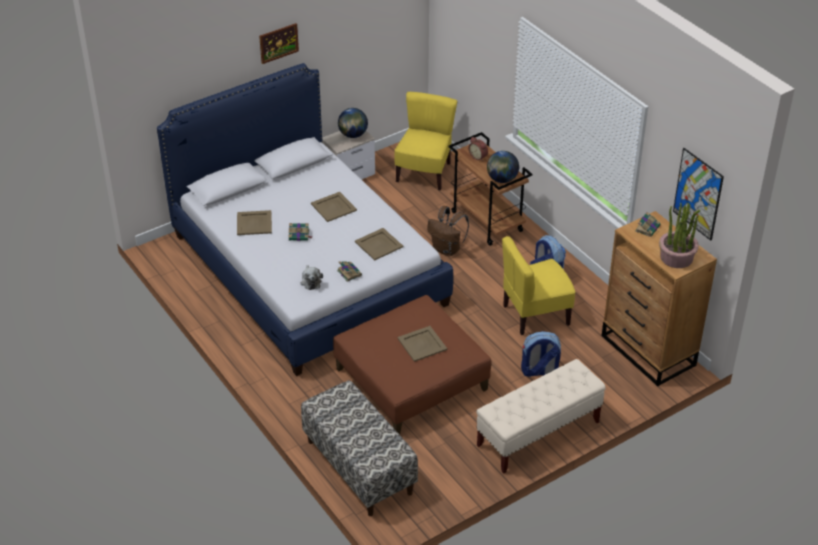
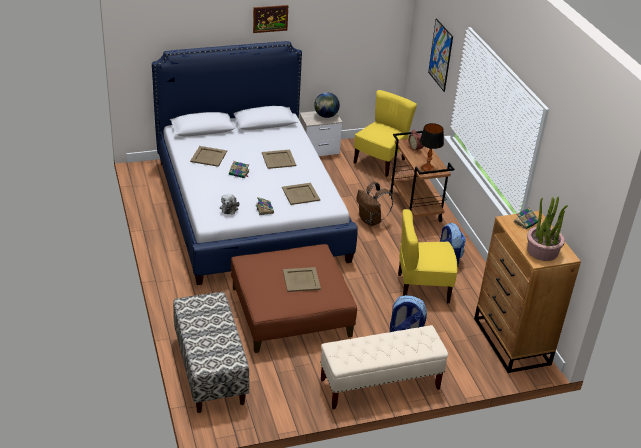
camera: 15 degrees right, 5 degrees down
(502, 179) = (427, 168): globe -> table lamp
(698, 194) = (575, 196): picture -> picture (440, 55)

